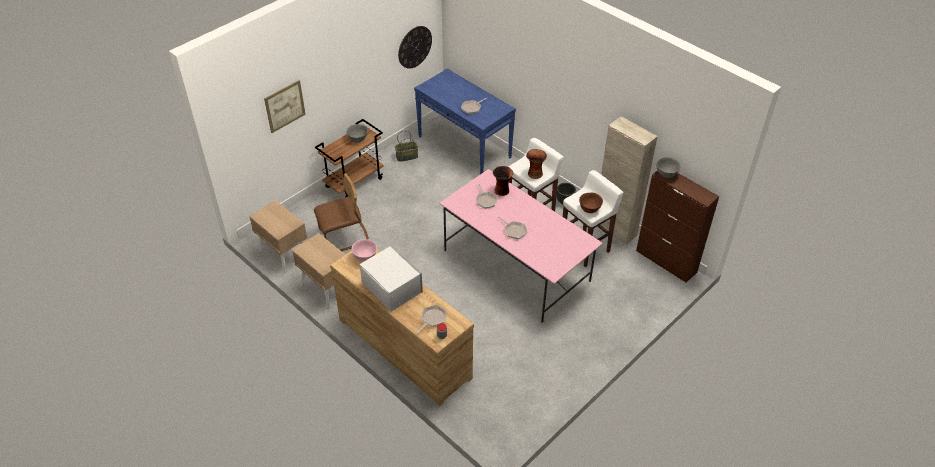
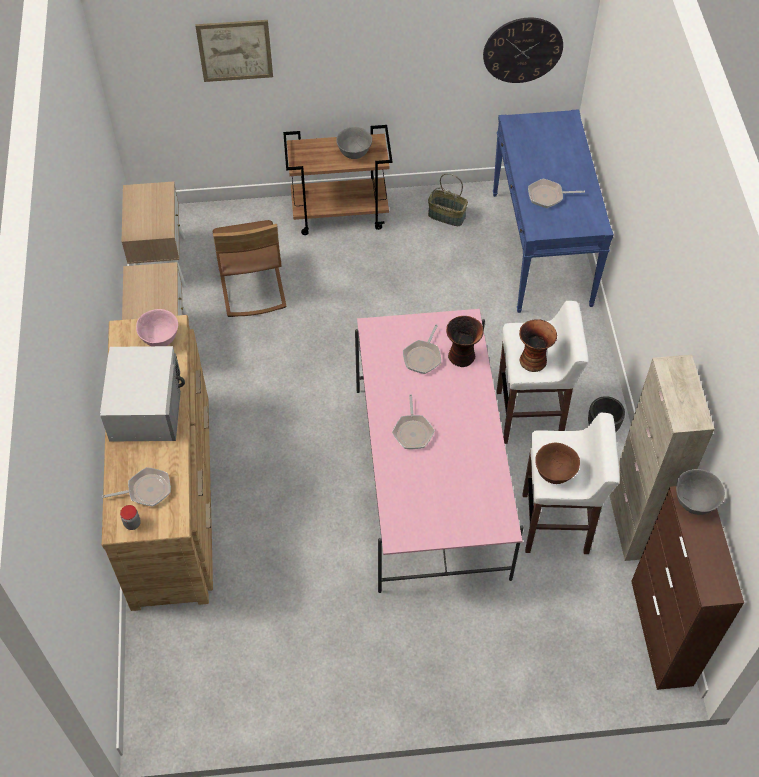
camera: 40 degrees right, 10 degrees up
(344, 237) = (251, 286): brown chair -> brown chair turned 60 degrees clockwise

